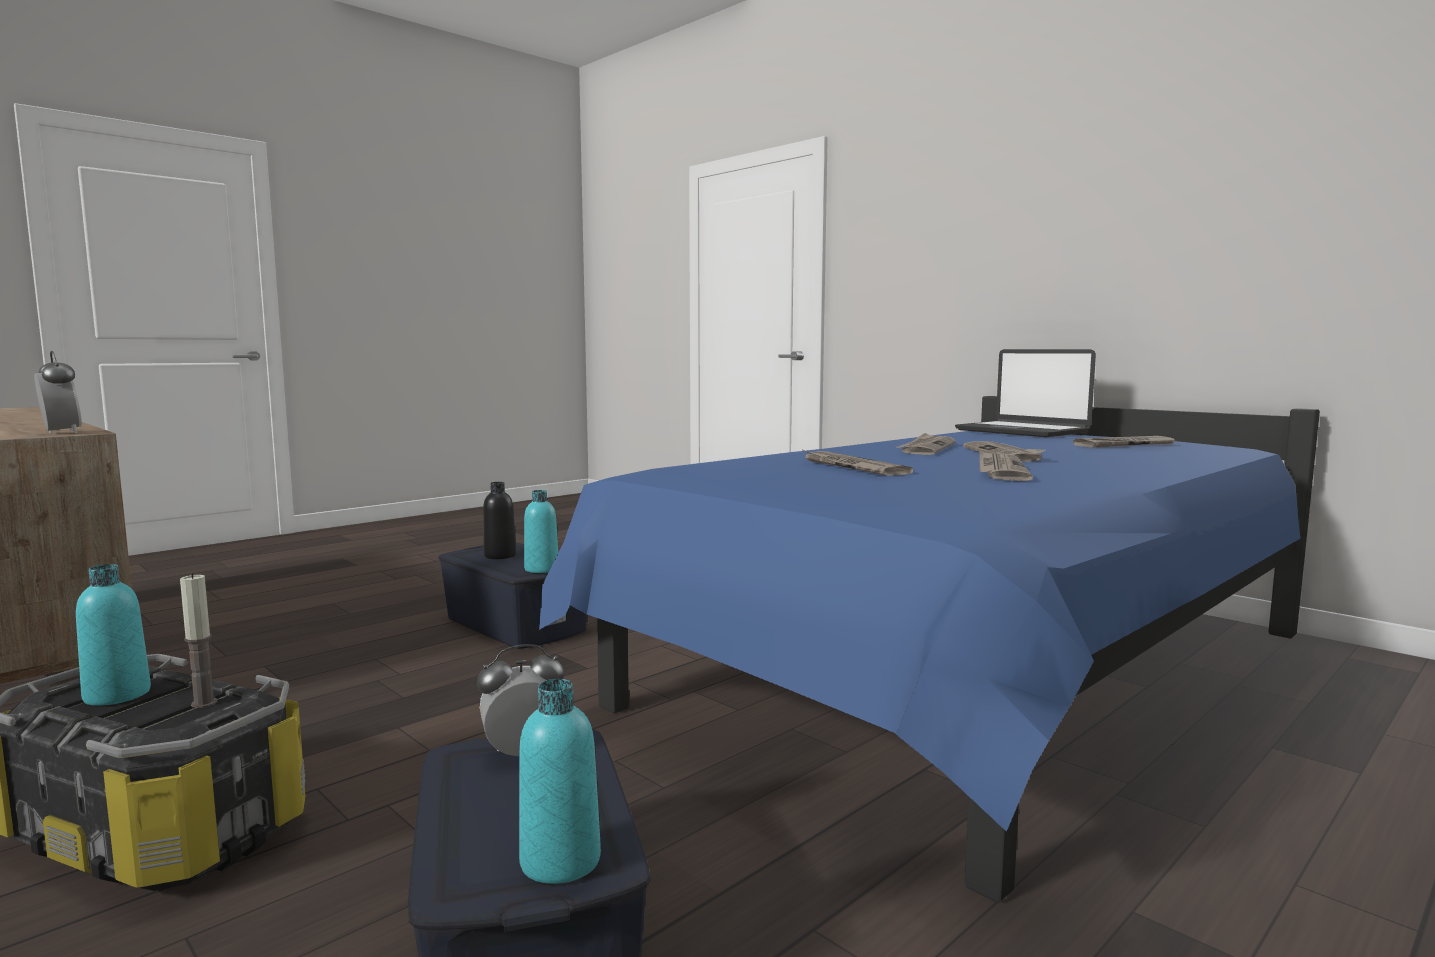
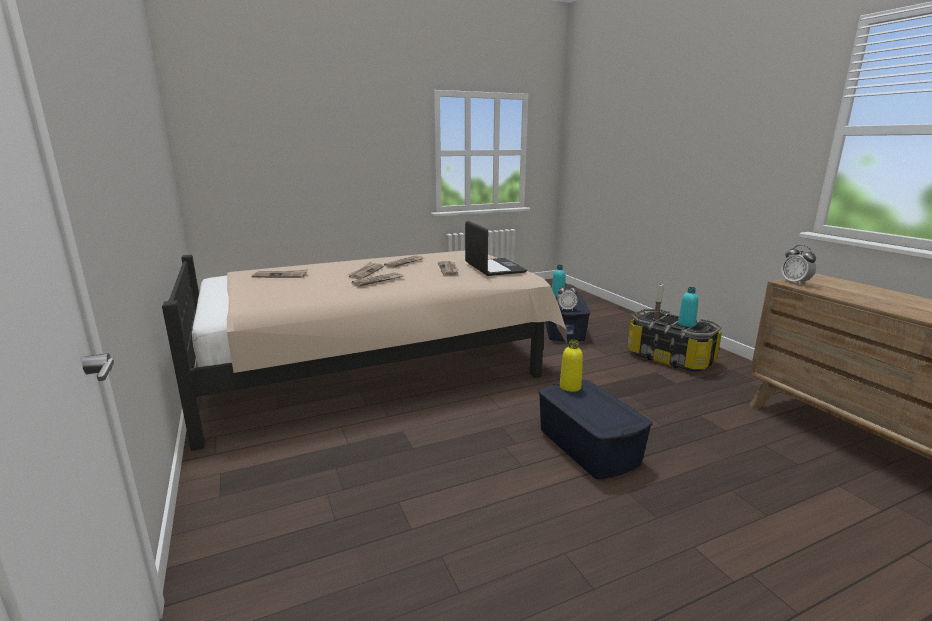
camera: 160 degrees left, 10 degrees up
(500, 556) = (603, 411): black bottle -> none
(541, 569) = (570, 387): turquoise bottle -> yellow bottle
(971, 674) = (379, 367): blue bed -> beige bed
(1022, 431) = (242, 300): laptop -> laptop (494, 268)

